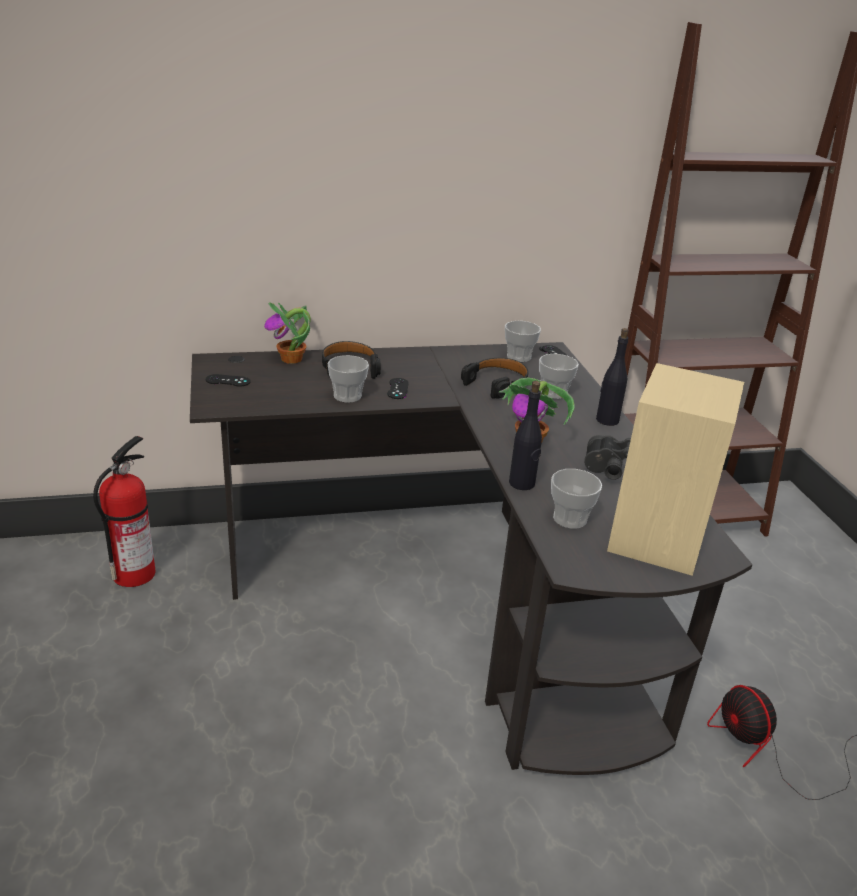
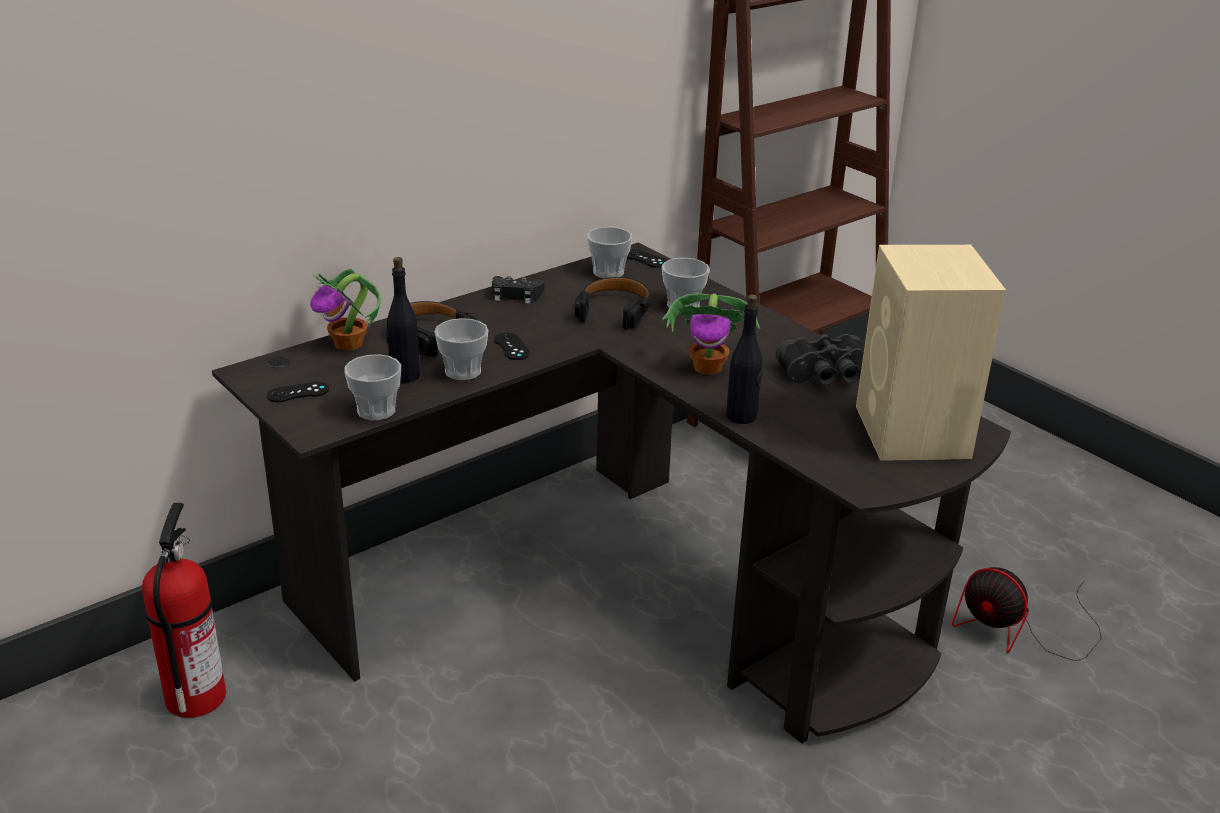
camera: 25 degrees left, 0 degrees up
(436, 356) = (516, 295): none -> black game controller
(570, 518) = (819, 439): cup -> cup (376, 411)
(607, 420) = (762, 322): black bottle -> black bottle (404, 376)

